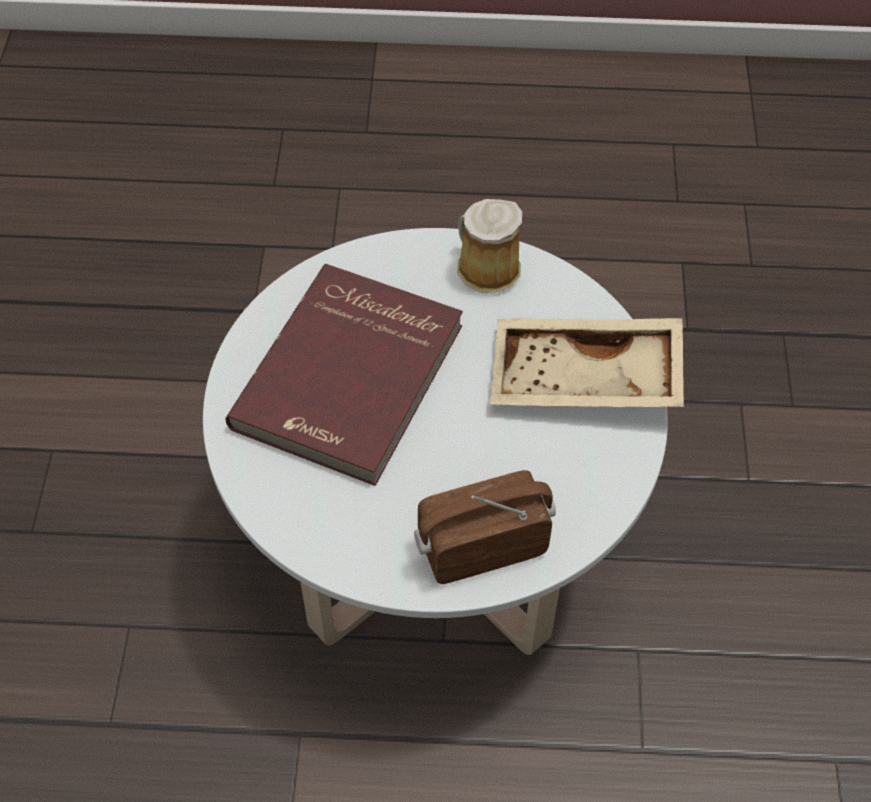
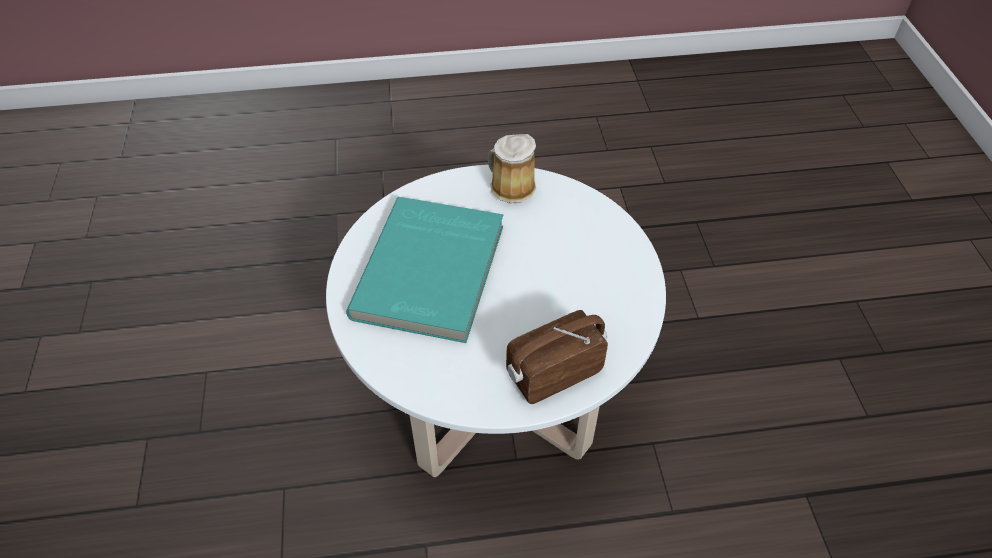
camera: 10 degrees left, 5 degrees down
(353, 378) = (433, 271): red book -> turquoise book
(584, 381) = (597, 250): beige tray -> none

